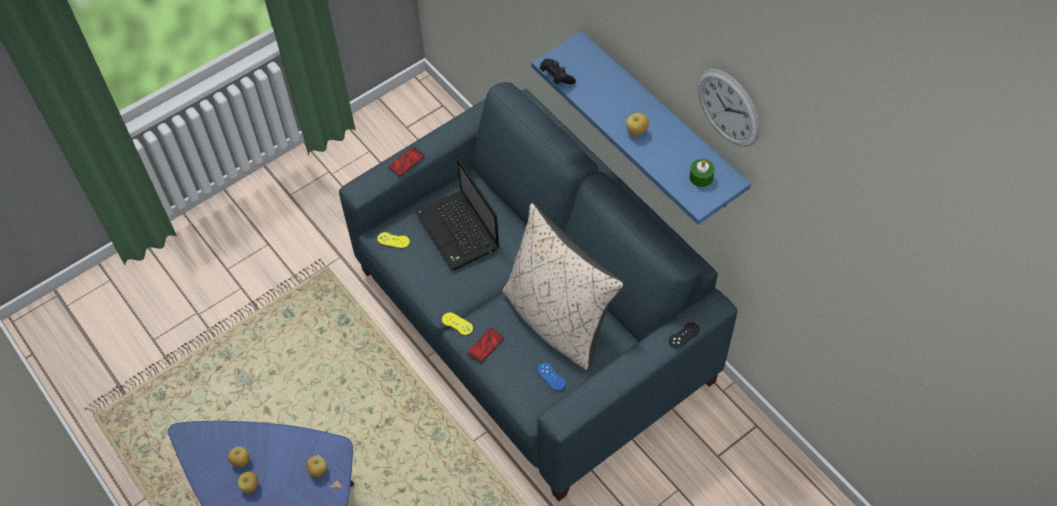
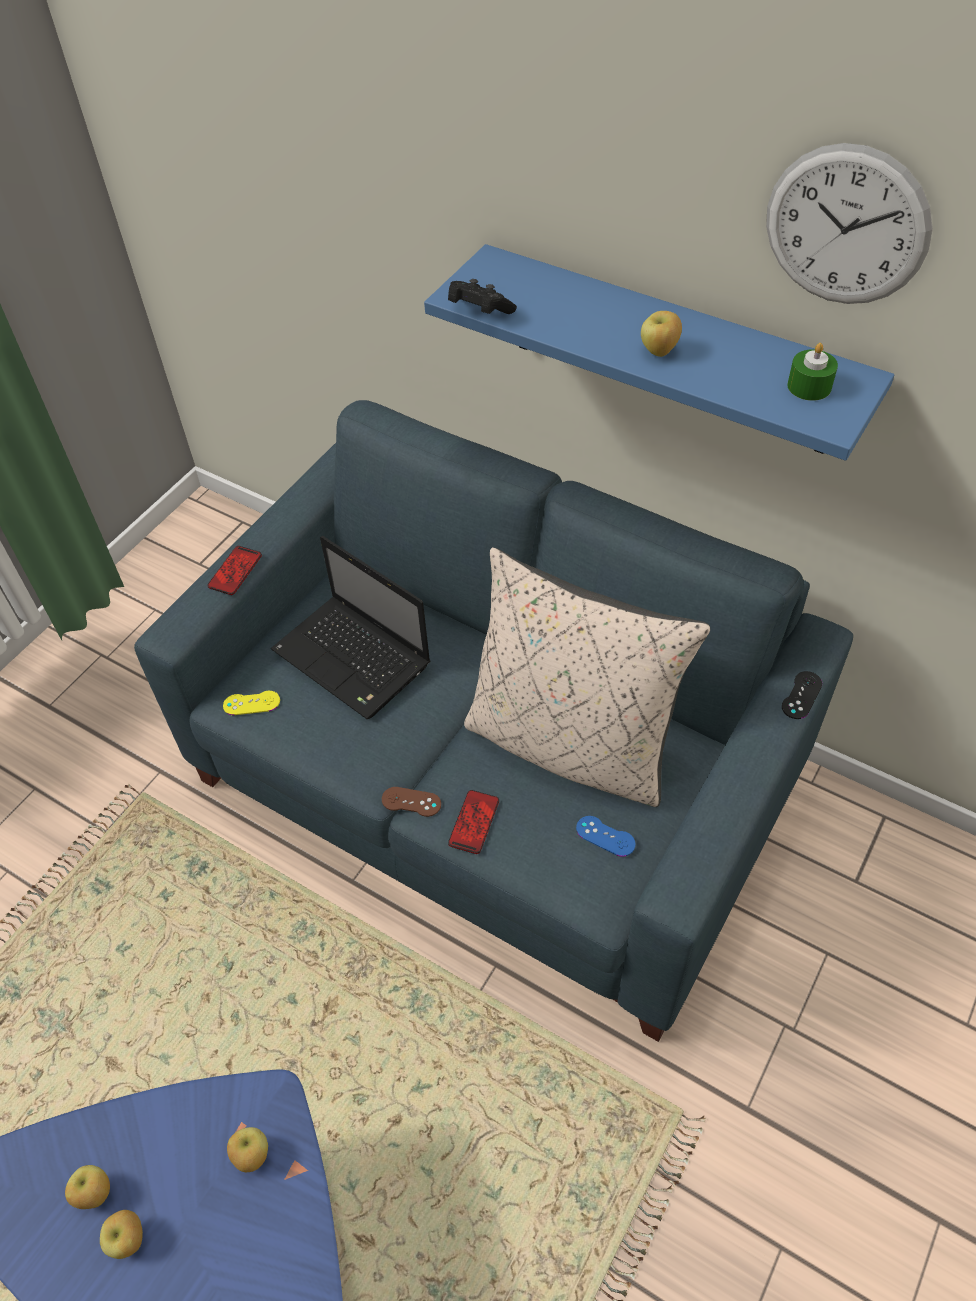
camera: 20 degrees left, 5 degrees down
(457, 324) = (411, 802): yellow game controller -> brown game controller

